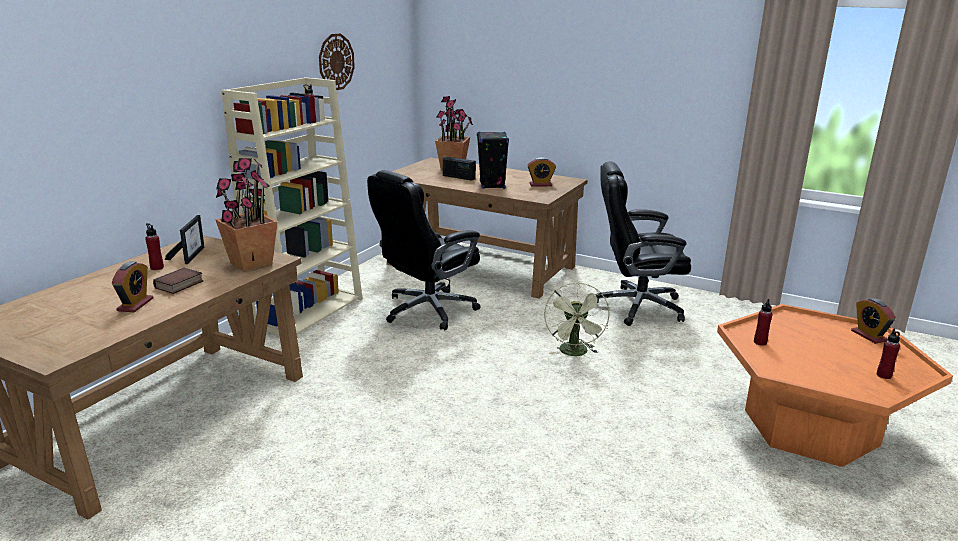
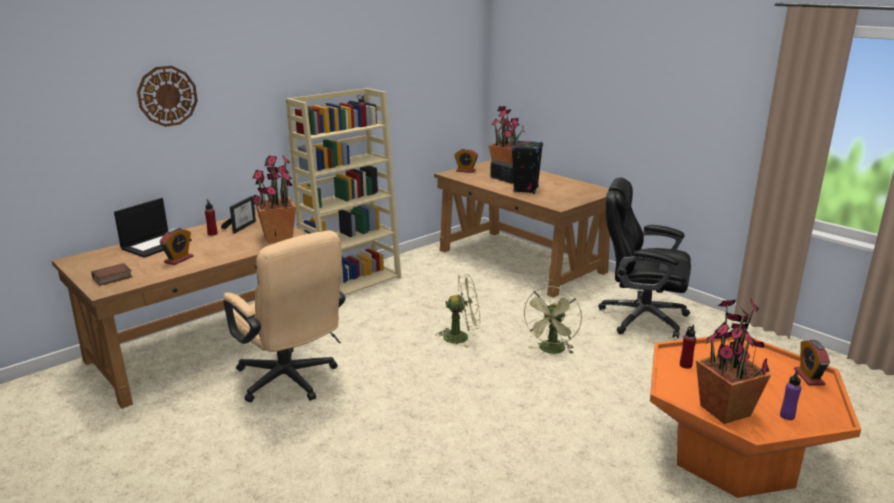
camera: 20 degrees right, 0 degrees up
(86, 289) = (156, 244): none -> laptop
(179, 285) = (217, 249): book -> book (112, 278)
(305, 439) = (291, 382): none -> beige office chair
(336, 62) = (400, 74): wall clock -> wall clock (167, 96)
(427, 310) = (448, 294): black office chair -> none
(472, 354) = (461, 337): none -> green fan
(540, 184) = (571, 193): alarm clock -> alarm clock (466, 171)
(830, 380) = (724, 411): none -> potted plant
(884, 375) = (787, 416): red bottle -> purple bottle

